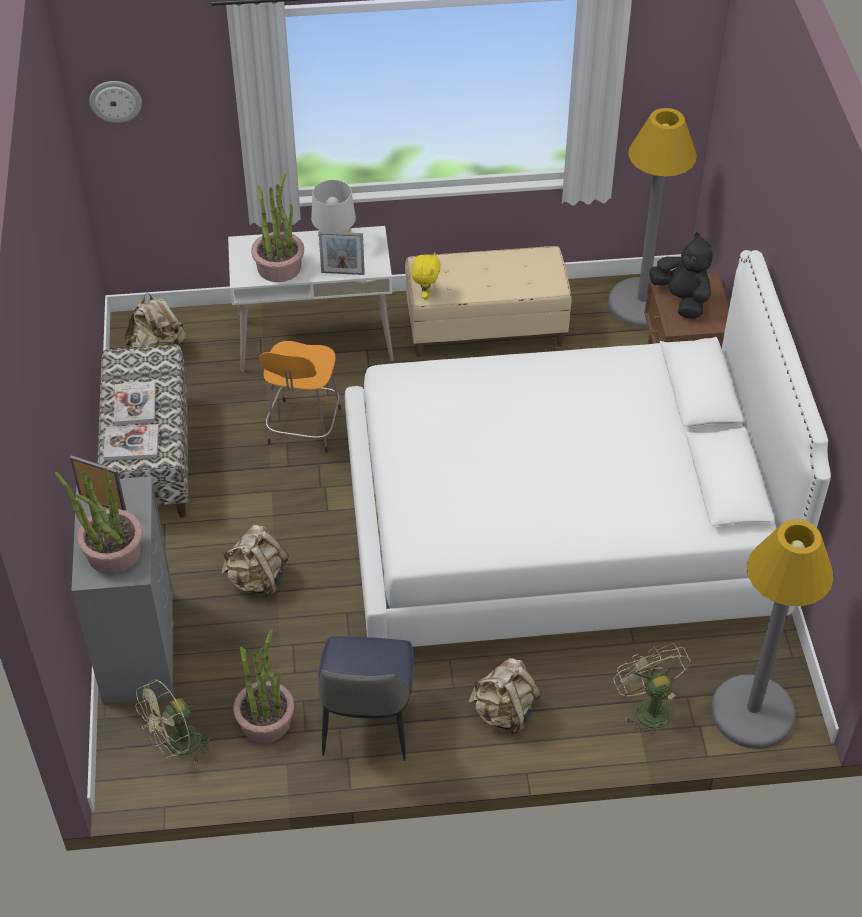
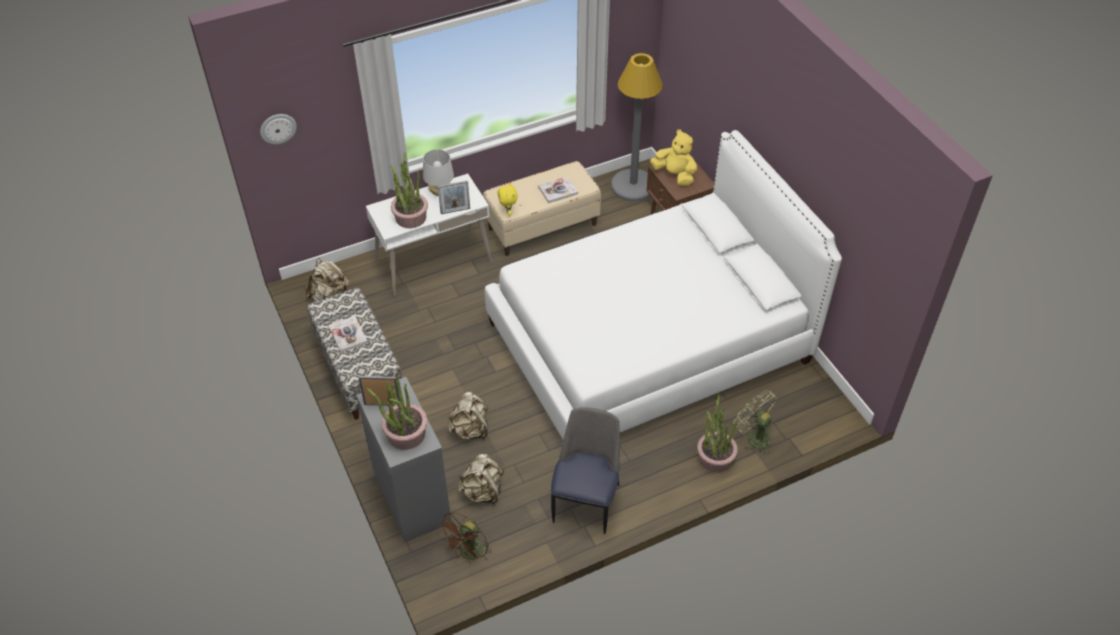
camera: 20 degrees left, 0 degrees up
(131, 444) = (358, 362): book -> book (558, 190)
(177, 746) = (469, 554): green fan -> brown fan
(266, 720) = (519, 519): potted plant -> potted plant (715, 458)
(304, 428) = (454, 322): orange stool -> none
(367, 725) = (586, 501): chair -> chair turned 150 degrees counterclockwise
(504, 713) = (668, 466): beige backpack -> beige backpack (482, 491)
(681, 299) = (675, 175): black plush toy -> yellow plush toy
(752, 713) = (816, 420): grey floor lamp -> none

